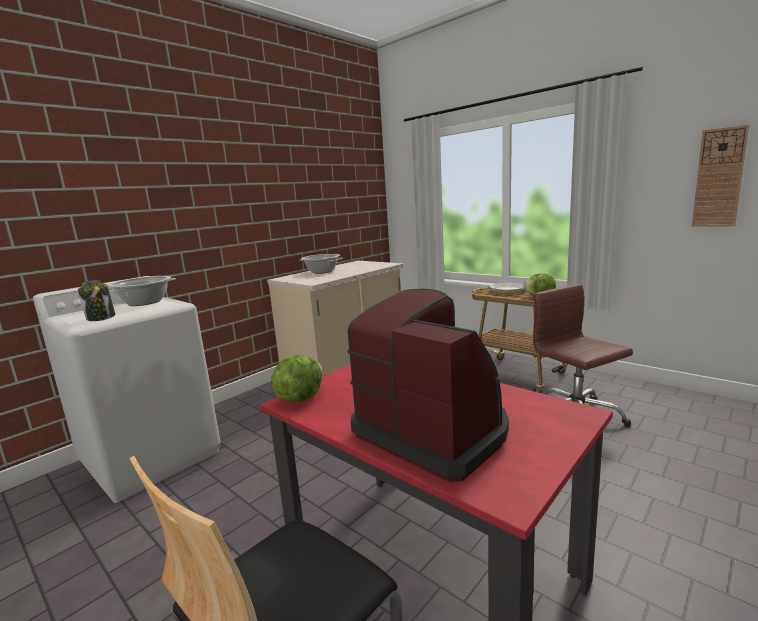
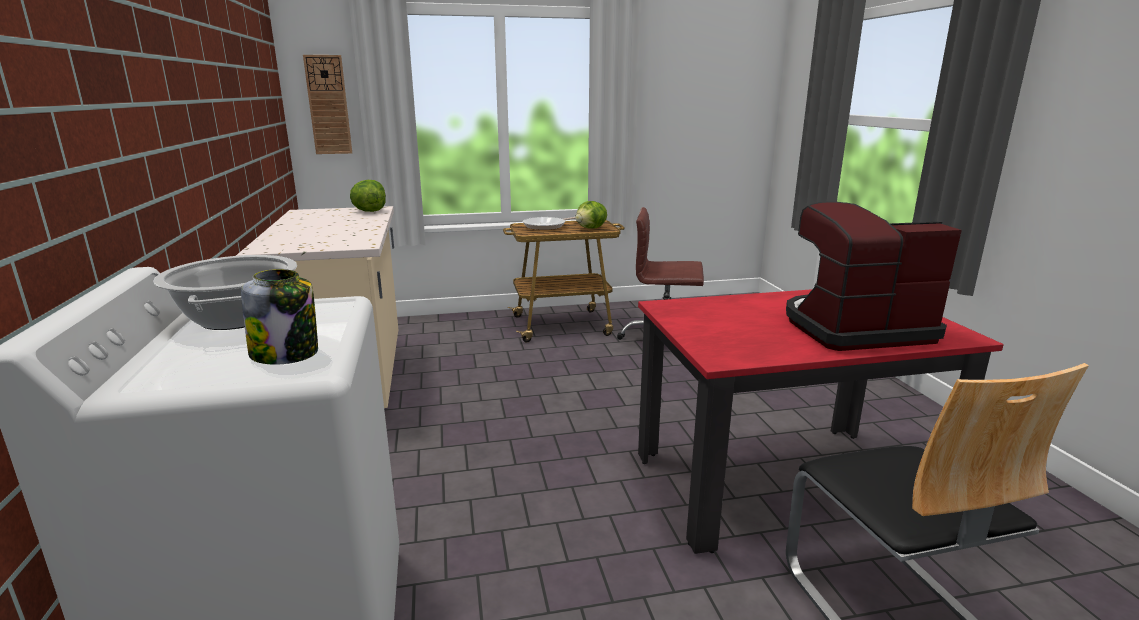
camera: 55 degrees left, 5 degrees up
(300, 397) = (717, 352): lettuce -> lettuce (369, 211)
(322, 271) = (302, 230): cooking pot -> none
(719, 178) = (703, 103): wall clock -> wall clock (328, 105)

